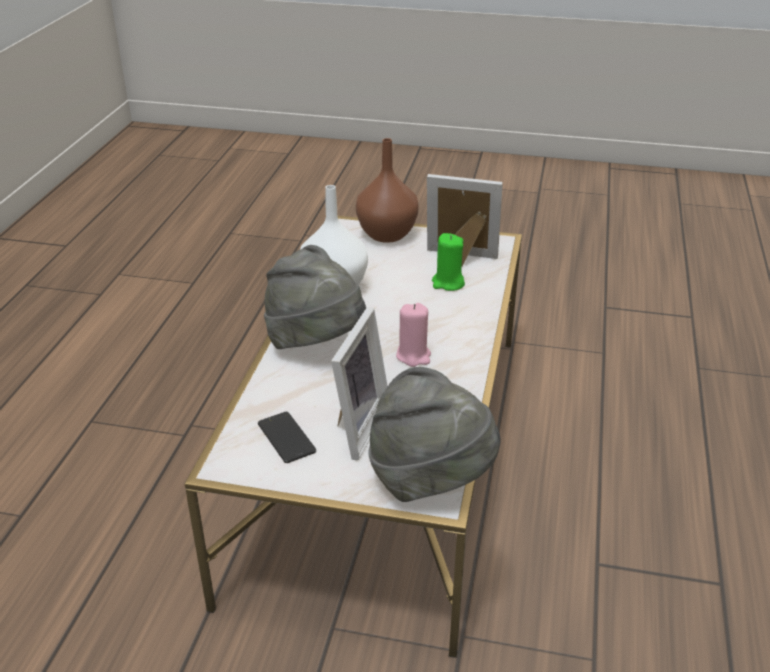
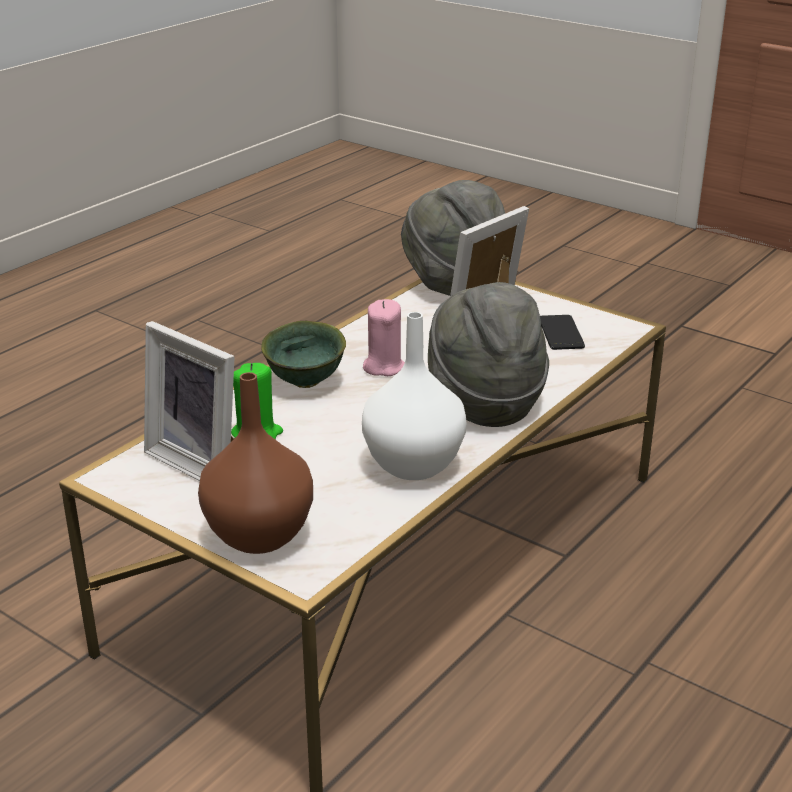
camera: 155 degrees left, 5 degrees down
(456, 327) = (307, 382): none -> green bowl

